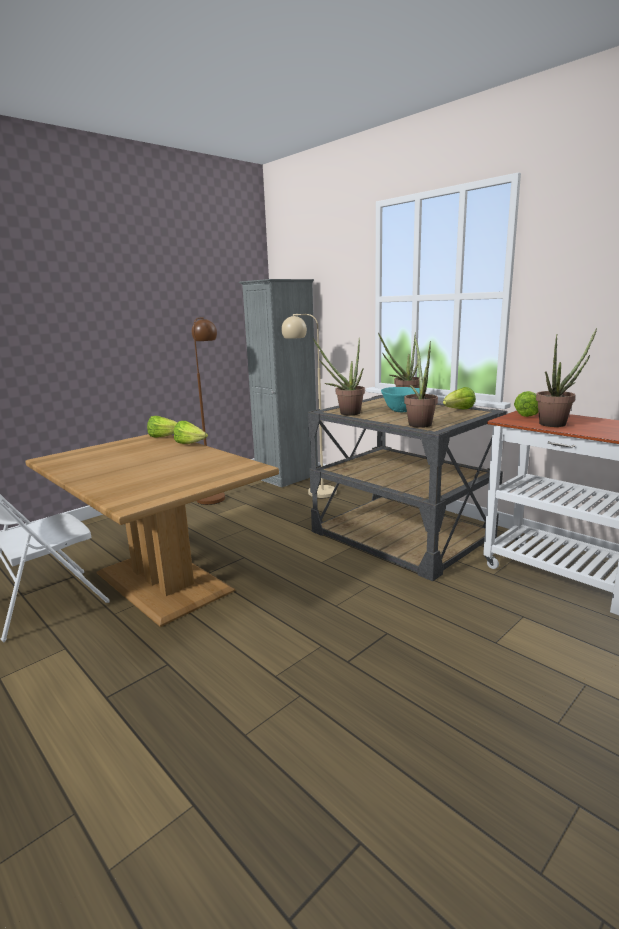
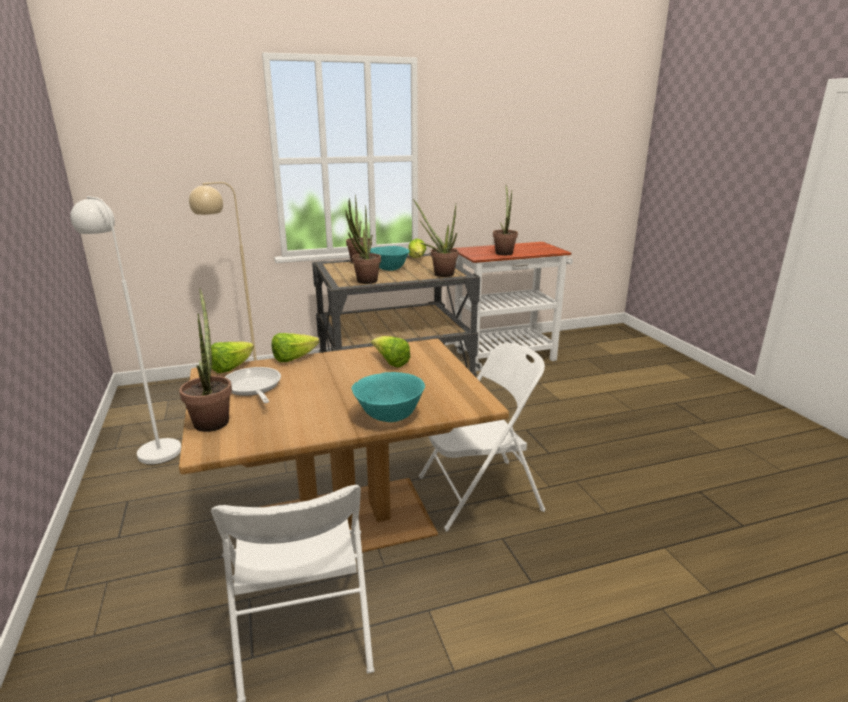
camera: 65 degrees left, 5 degrees up
(84, 451) = (212, 419): none -> potted plant
(95, 484) = (389, 417): none -> turquoise bowl
(134, 447) = (253, 388): none -> frying pan
(214, 496) = (152, 449): brown floor lamp -> white floor lamp
(234, 633) = (479, 493): none -> white chair
(287, 477) = (179, 393): grey cabinet -> none
(526, 414) = (471, 251): lettuce -> lettuce (390, 362)

